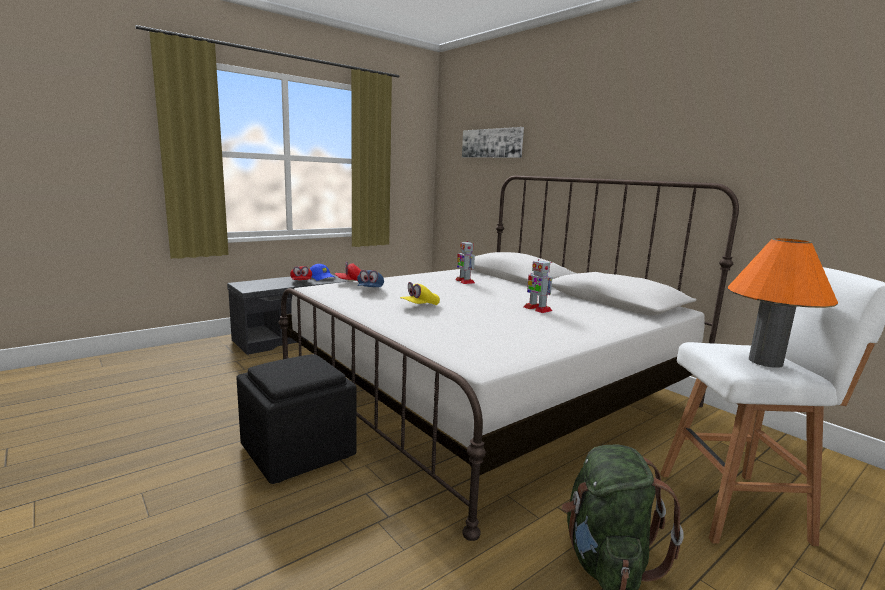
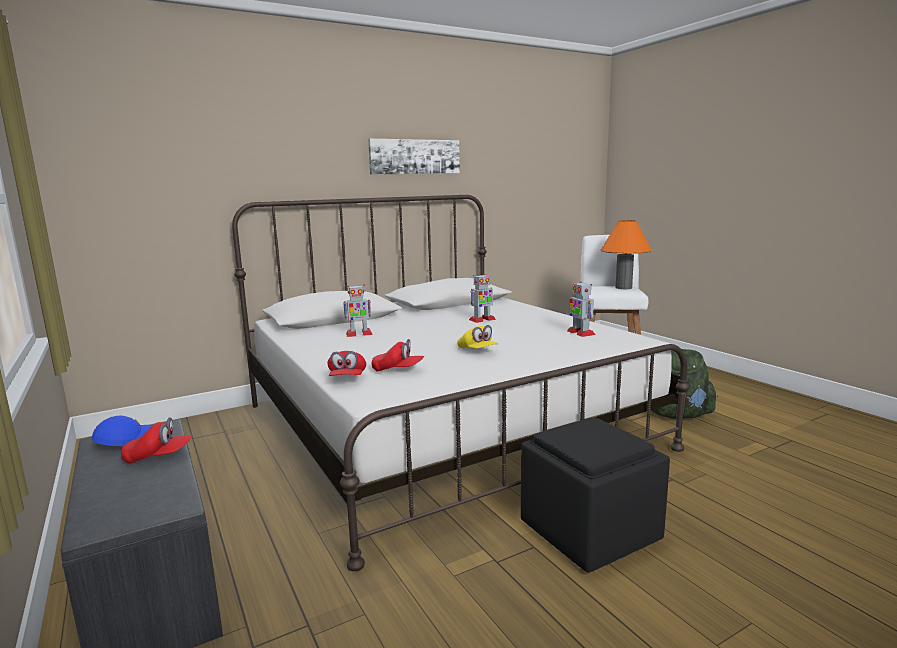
camera: 80 degrees left, 0 degrees up
(370, 290) = (398, 370): blue cap -> red cap
(492, 143) = (185, 158): picture -> picture (415, 156)
(500, 340) = (580, 333): none -> toy robot

